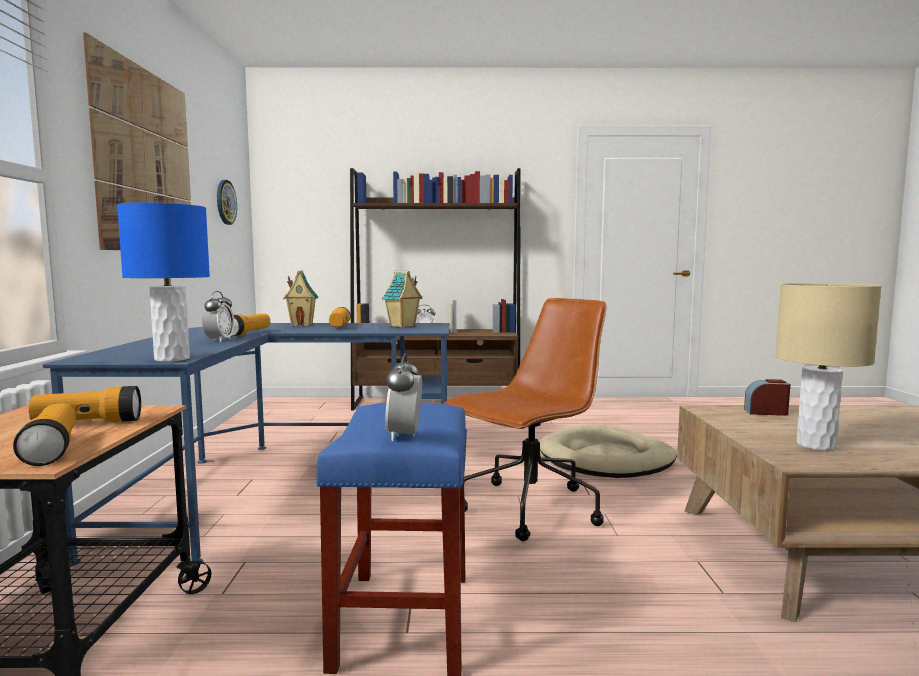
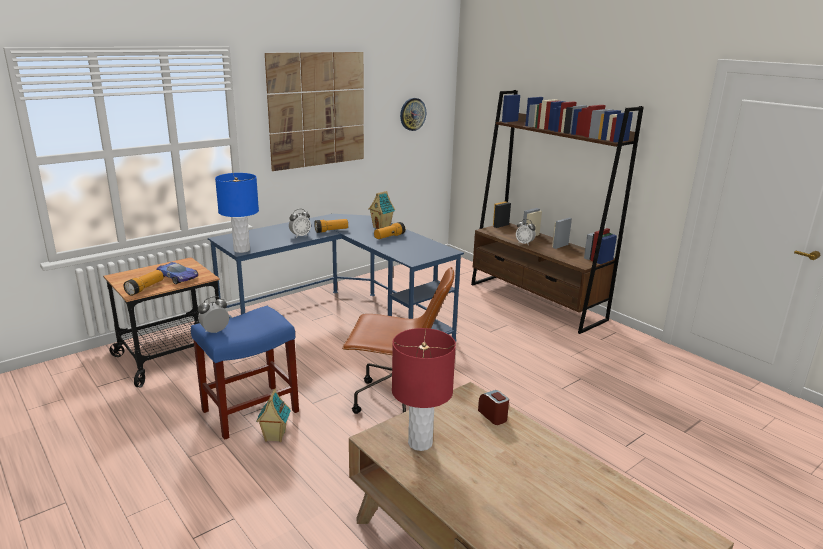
camera: 50 degrees right, 15 degrees up
(88, 423) = (178, 277): flashlight -> toy car
(402, 326) = (421, 248): toy house -> toy house (274, 437)
(606, 458) = (526, 401): beige dog bed -> none
(815, 445) = (420, 443): beige table lamp -> red table lamp

